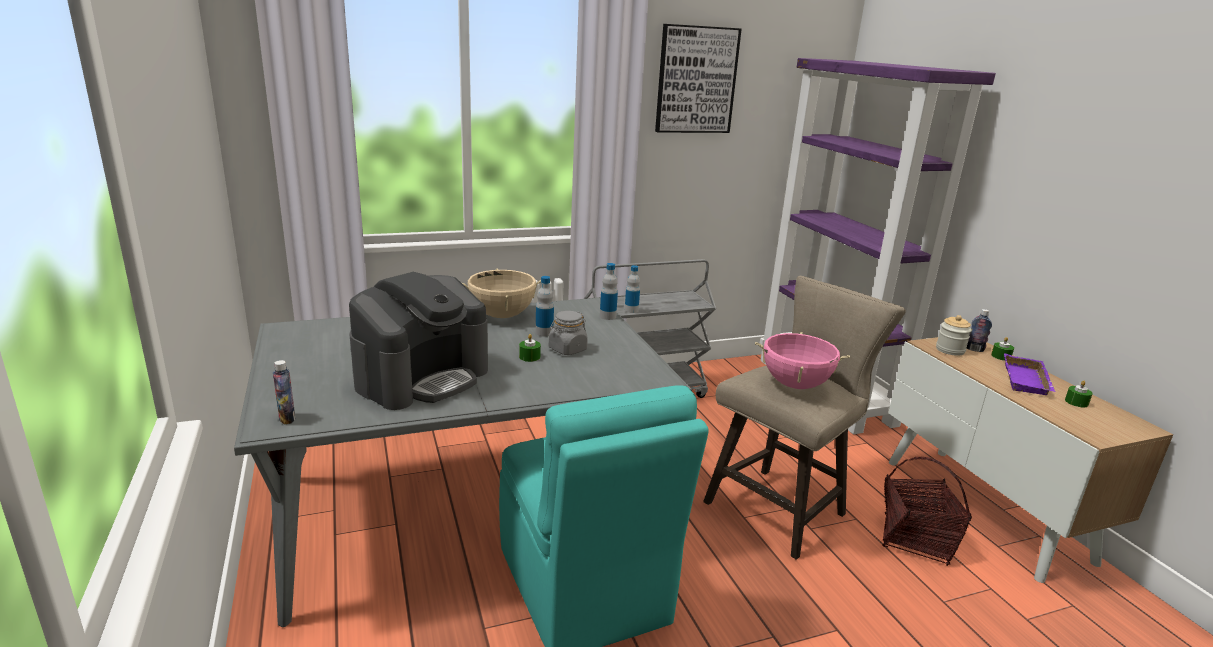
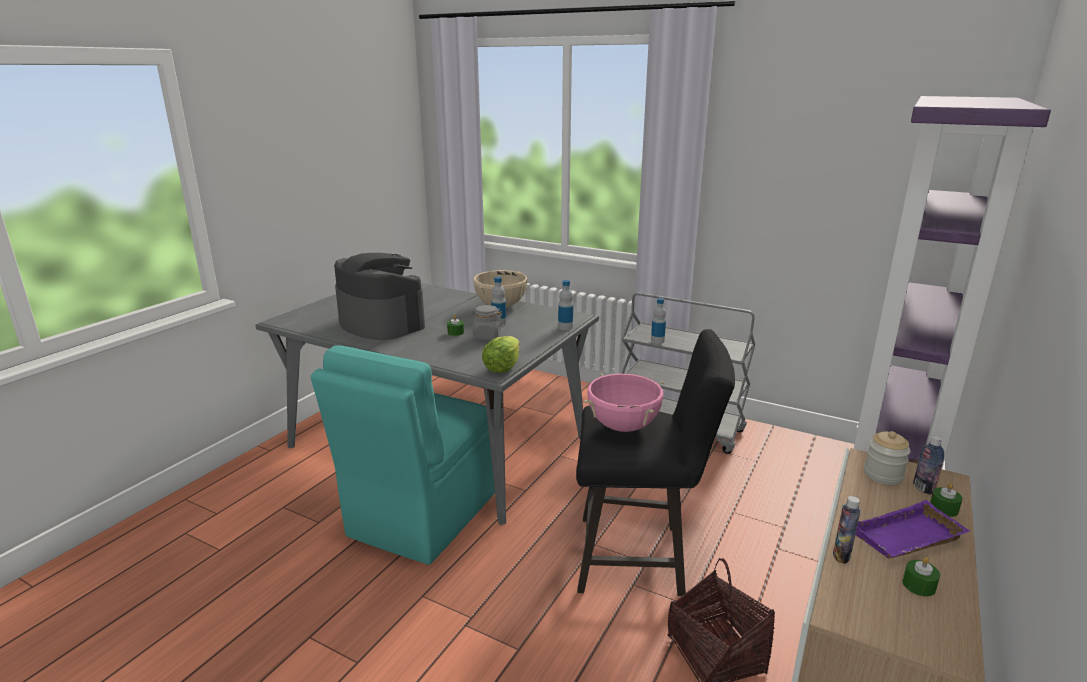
camera: 50 degrees right, 0 degrees up
(287, 418) = (292, 320): bottle -> bottle (841, 555)
(422, 377) = (381, 323): coffee machine -> coffee machine turned 135 degrees counterclockwise
(654, 372) = (502, 367): none -> lettuce
(696, 80) = (785, 122): picture -> none
(782, 506) = (640, 557): beige stool -> black stool

